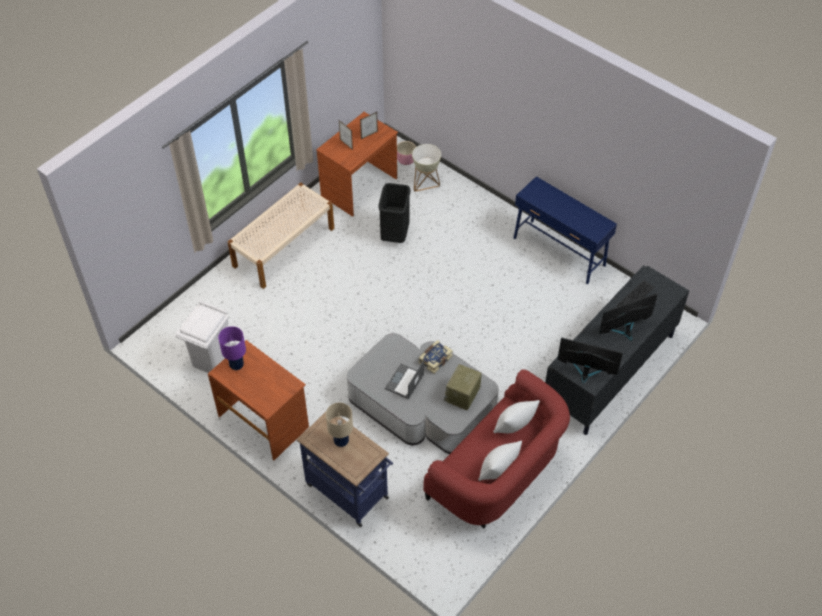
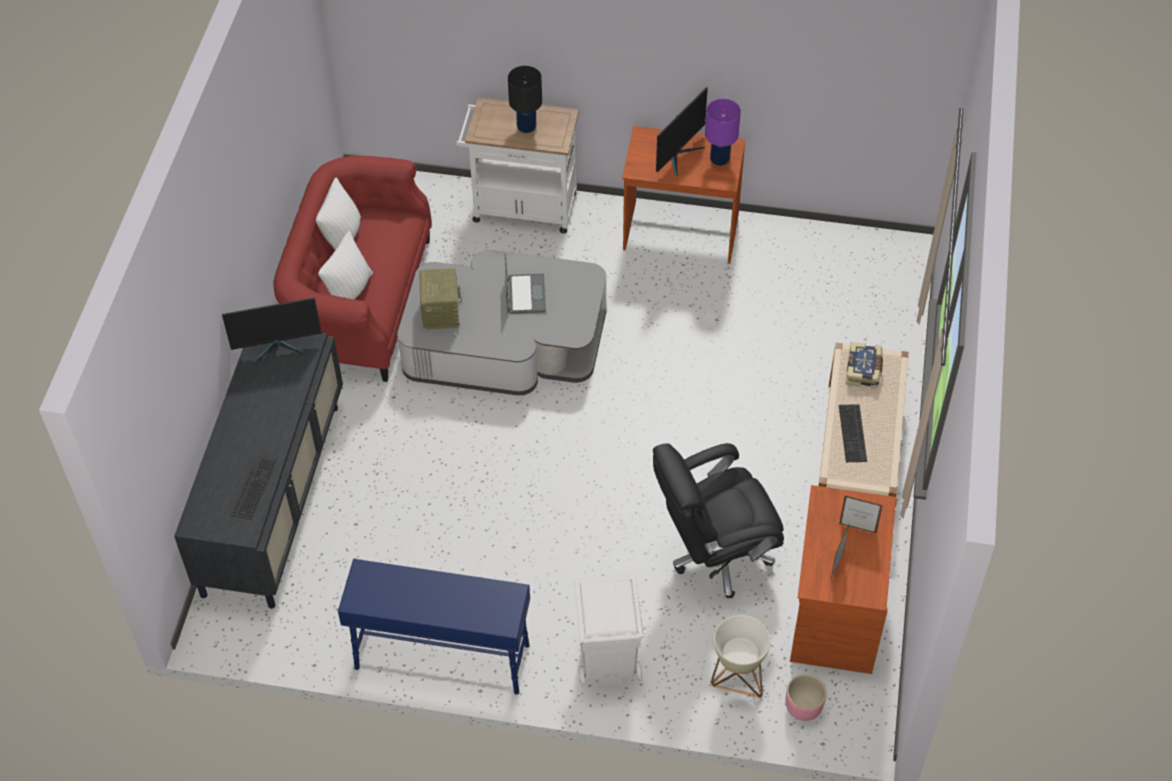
camera: 150 degrees right, 0 degrees up
(211, 359) = (808, 267): white trash can -> white trash can (607, 660)
(294, 216) = (854, 433): none -> keyboard
(341, 441) = (526, 127): beige table lamp -> black table lamp
(349, 493) = (521, 208): blue cart -> white cart
(395, 234) = (714, 557): black trash can -> black office chair
(434, 359) = (506, 338): book -> book (864, 370)
(624, 330) = (248, 428): monitor -> monitor (678, 155)

